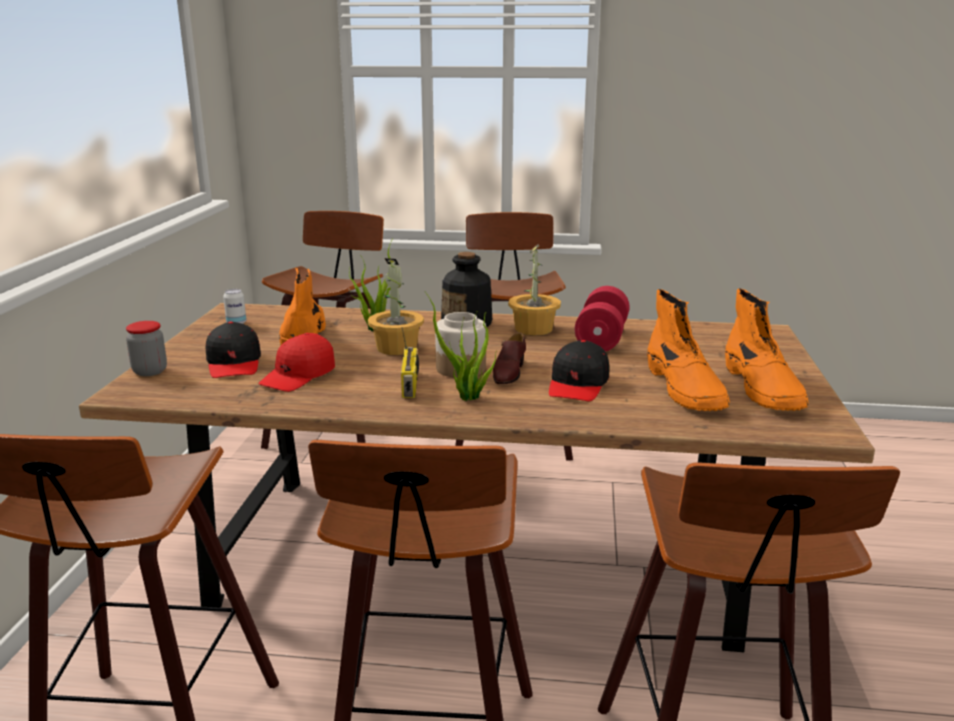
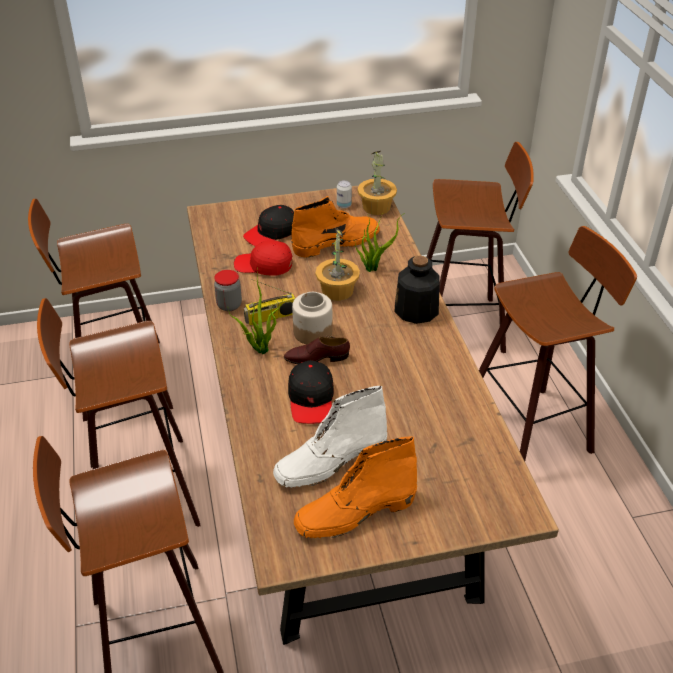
camera: 70 degrees right, 20 degrees up
(150, 371) = (242, 208): jar -> jar (229, 305)
(534, 329) = (424, 351): potted plant -> potted plant (376, 207)
(578, 384) = (311, 399): black cap -> black cap turned 90 degrees counterclockwise
(601, 339) = (423, 395): red dumbbell -> none
(685, 389) = (330, 462): orange boot -> white boot

